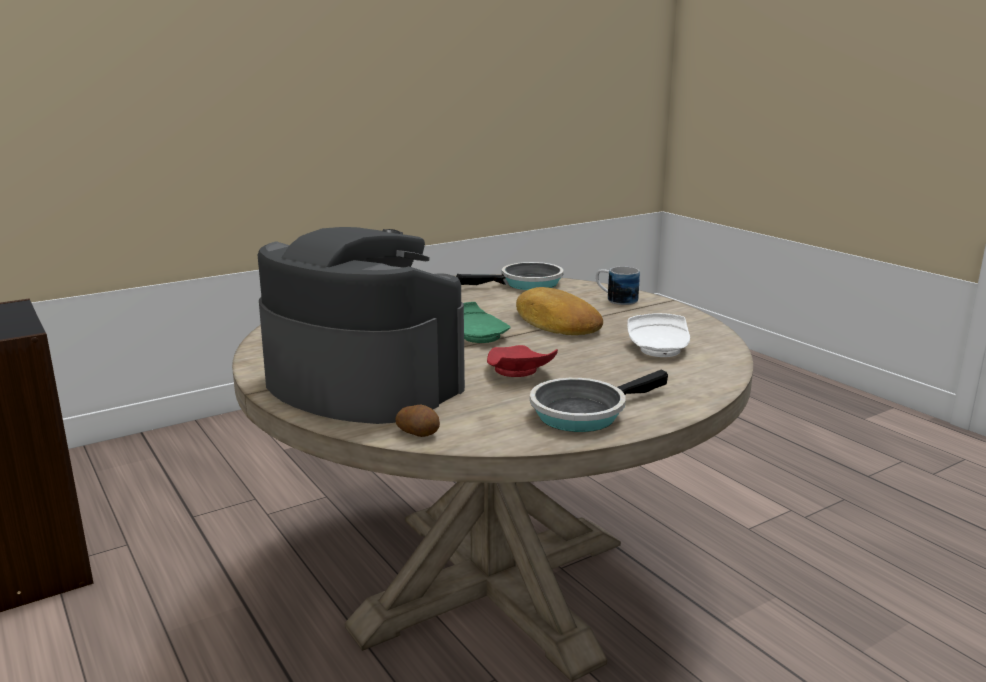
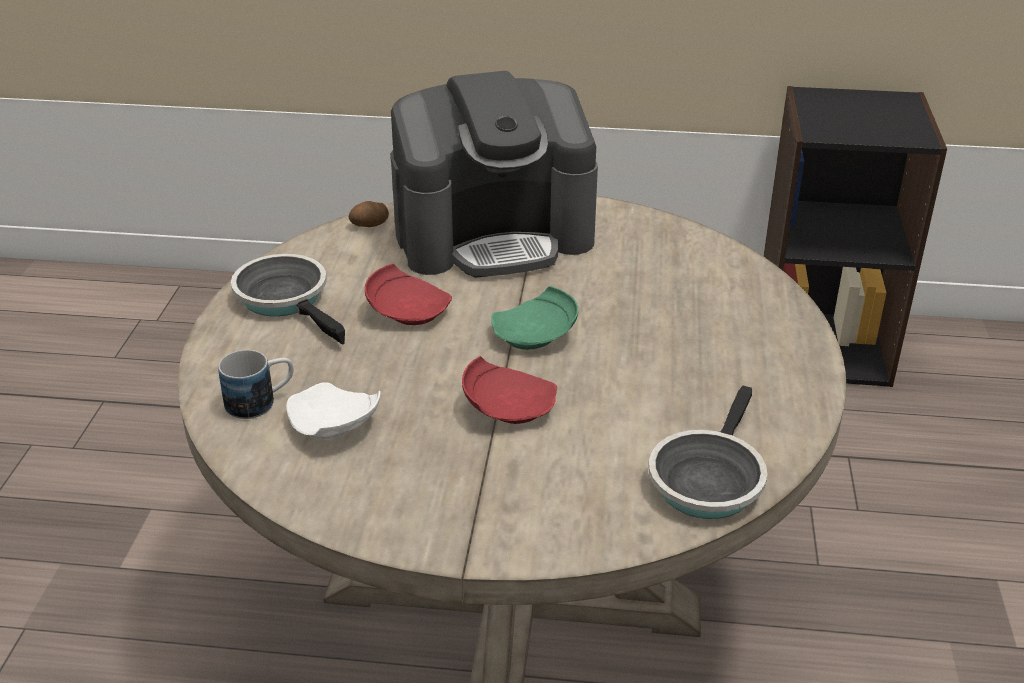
camera: 130 degrees right, 15 degrees up
(555, 323) = (507, 407): bread -> red plate
(583, 412) = (286, 299): frying pan -> frying pan turned 45 degrees counterclockwise
(615, 299) = (533, 516): mug -> mug (261, 402)

